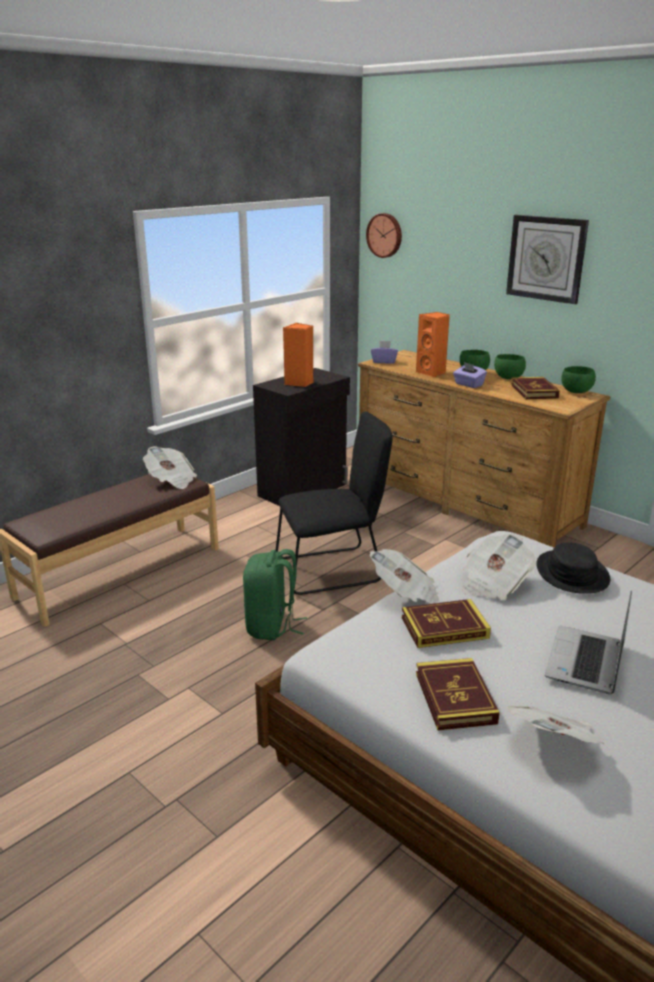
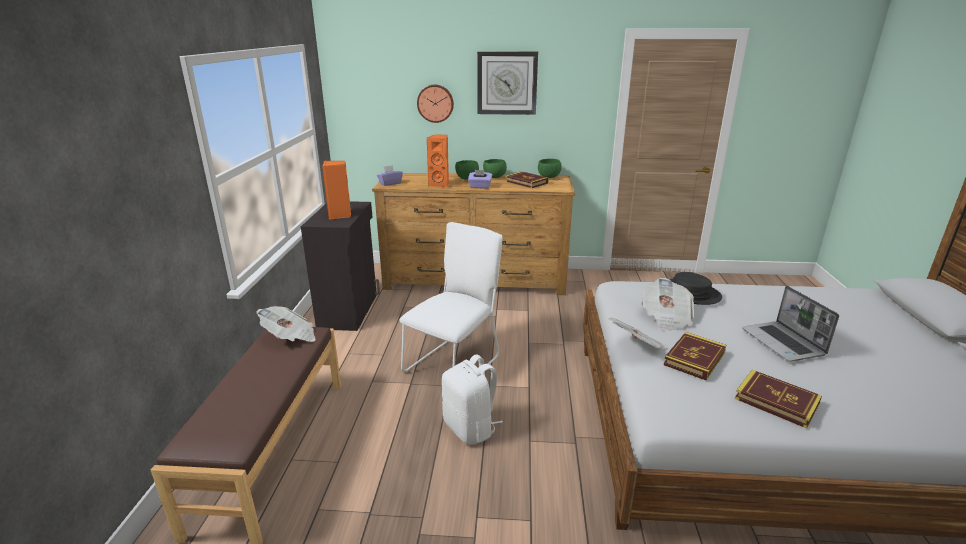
camera: 40 degrees left, 0 degrees up
(272, 626) = (470, 428): green backpack -> white backpack
(333, 570) = (455, 362): black chair -> white chair
(385, 235) = (351, 77): wall clock -> wall clock (435, 103)
(555, 743) = (855, 399): newspaper -> none

